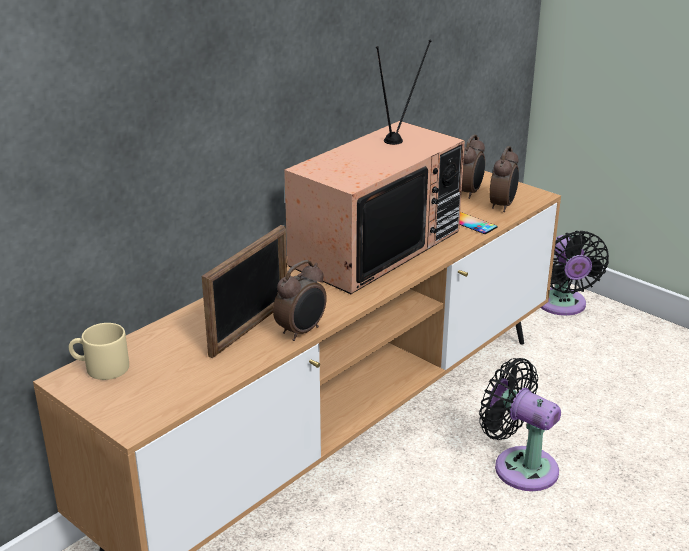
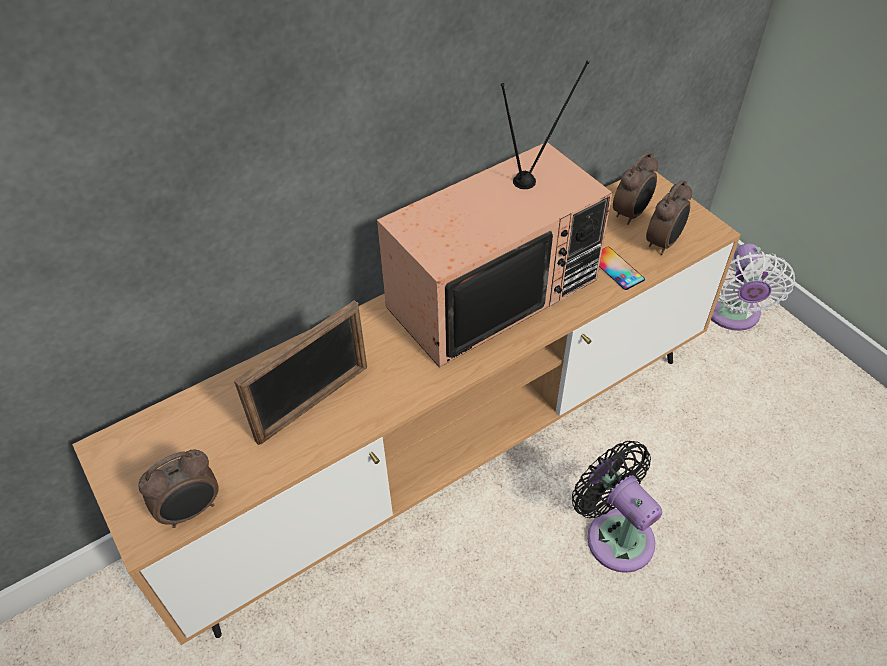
camera: 15 degrees right, 20 degrees up
(100, 368) = (142, 437): beige mug -> none
(302, 331) = (366, 420): alarm clock -> alarm clock (192, 510)
(562, 306) = (732, 315): black fan -> white fan

